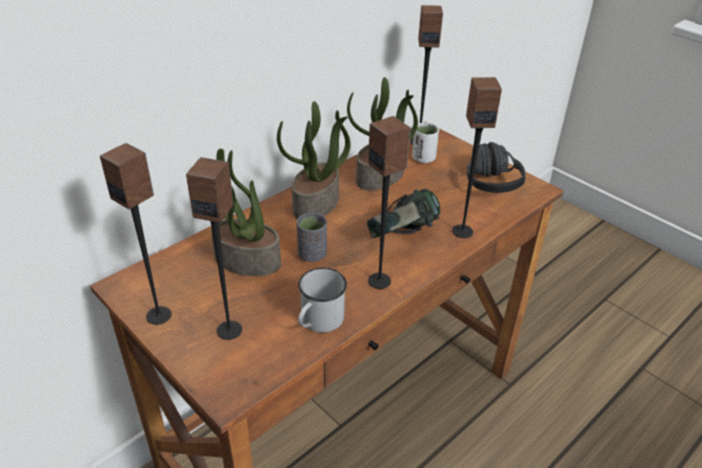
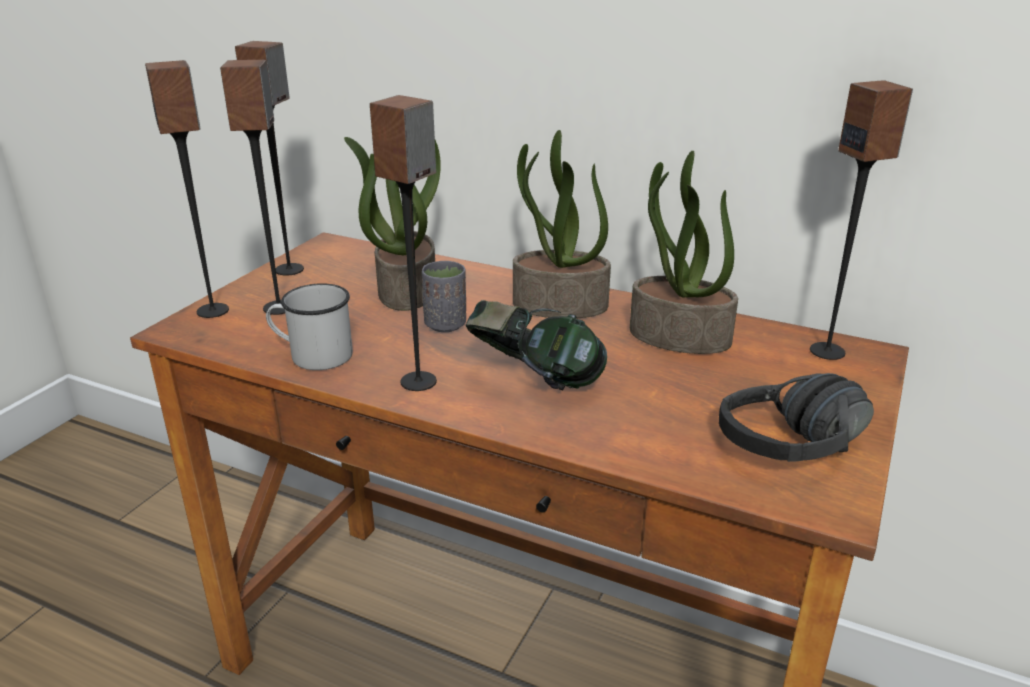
camera: 70 degrees right, 10 degrees down
(423, 158) = (780, 364): white cup -> none
(462, 231) = (599, 434): speaker -> speaker (213, 311)

